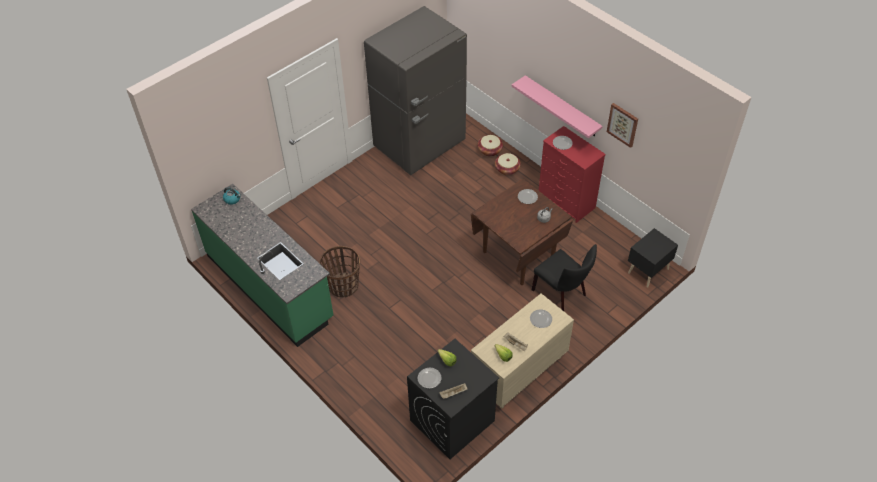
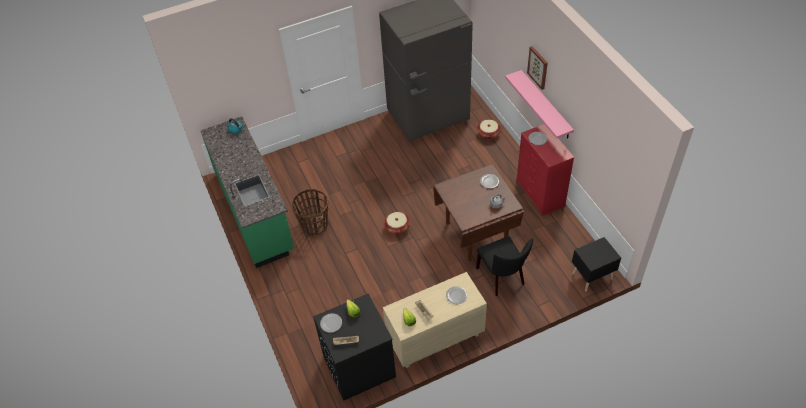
camera: 20 degrees right, 0 degrees up
(507, 169) = (497, 153): basket -> basket (397, 227)
(623, 124) = (589, 132): picture -> picture (538, 67)

